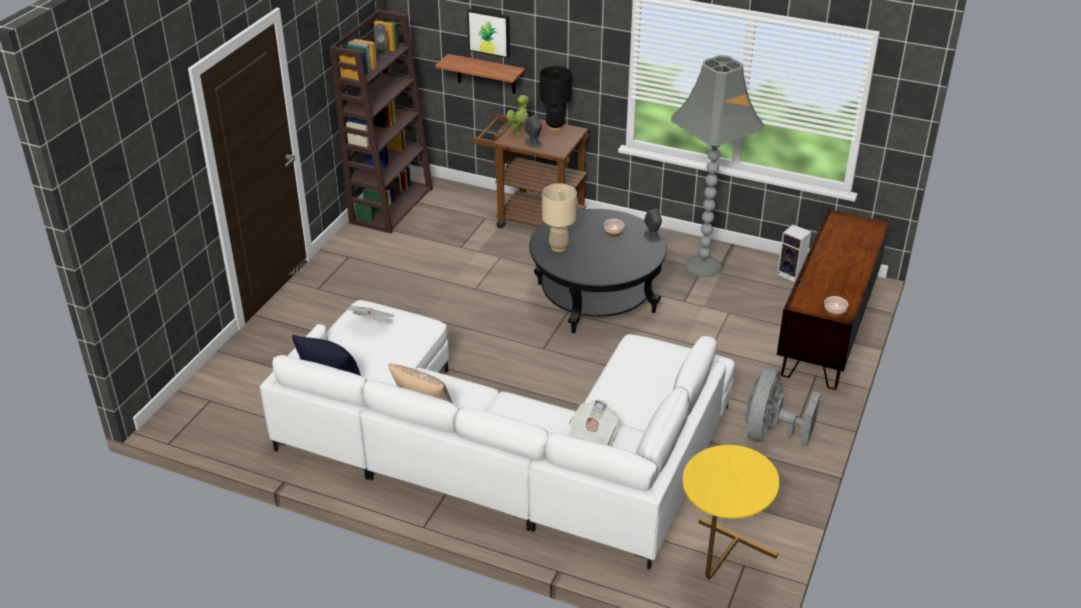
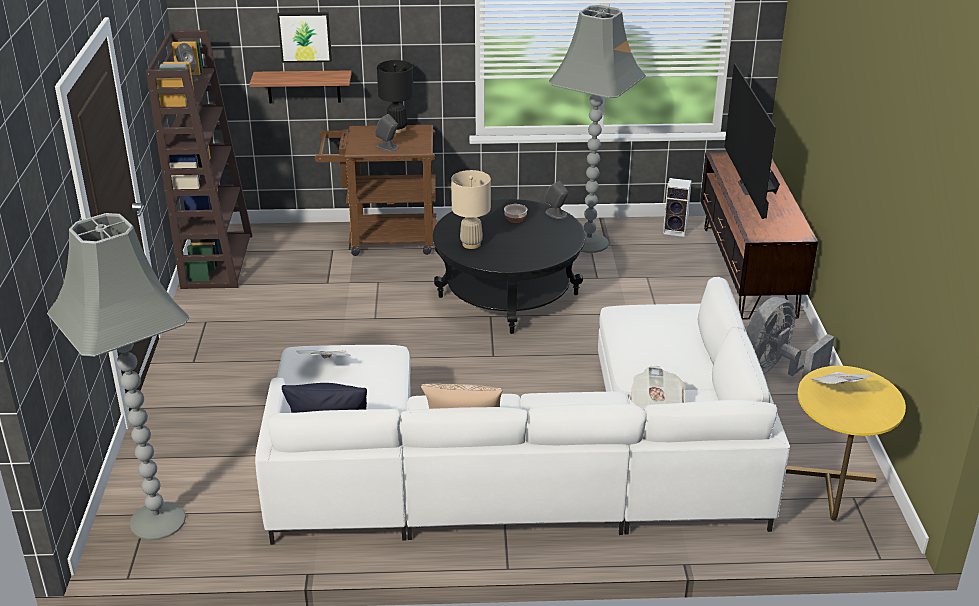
camera: 25 degrees left, 5 degrees down
(212, 407) = (156, 521): none -> grey floor lamp
(518, 132) = (362, 140): potted plant -> none
(725, 469) = (839, 391): none -> newspaper
(770, 433) = (774, 371): grey fan -> grey fan turned 45 degrees clockwise
(835, 312) = (793, 234): bowl -> none
(838, 256) = (751, 188): none -> television

